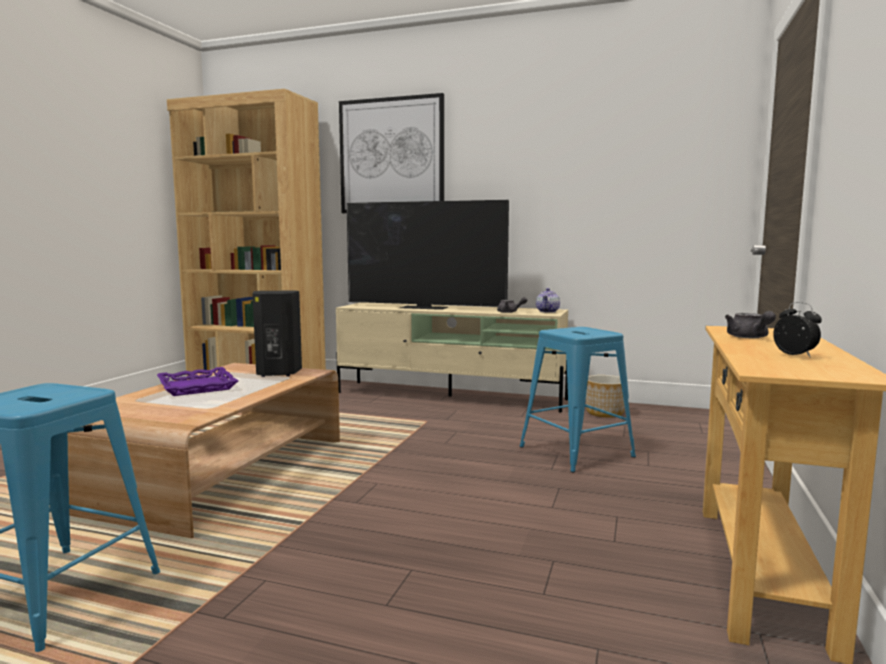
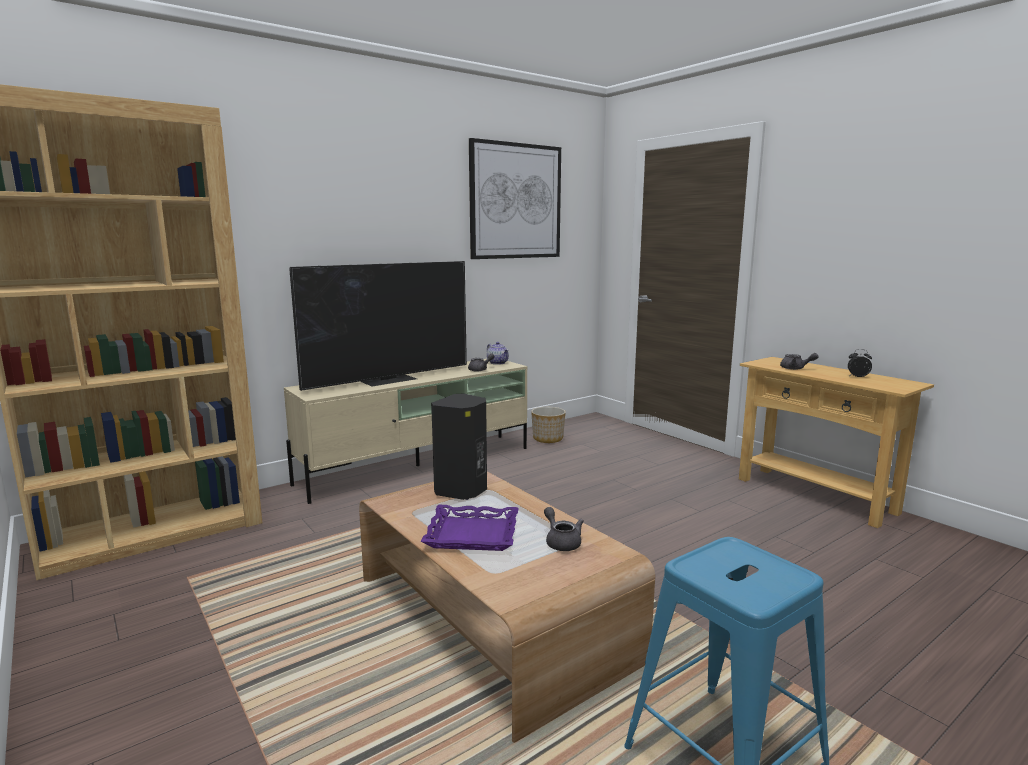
camera: 55 degrees left, 5 degrees up
(201, 405) = (561, 542): none -> grey teapot
(391, 156) = (311, 205): picture -> picture (515, 201)
(575, 452) = (613, 473): blue stool -> none

